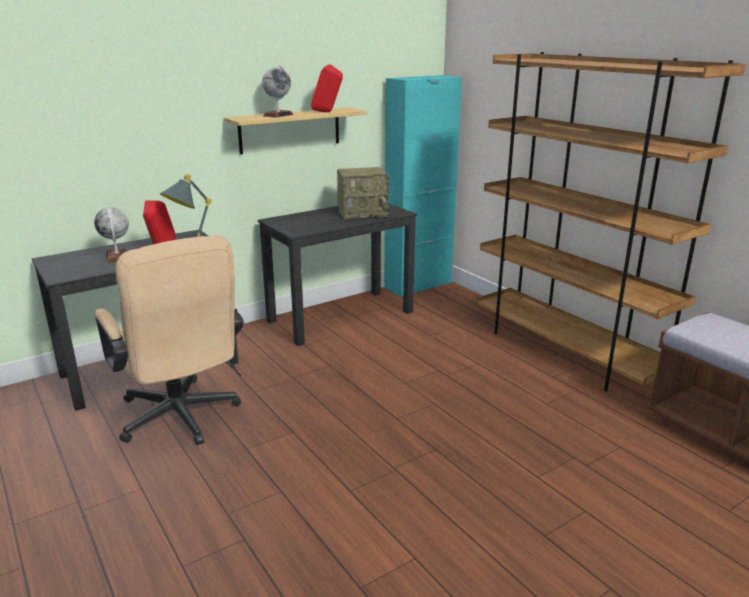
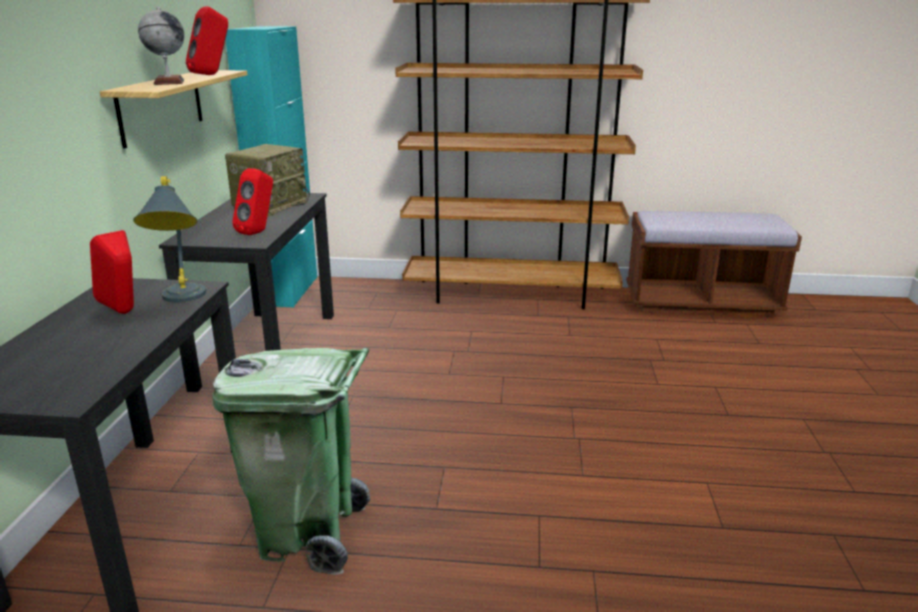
camera: 50 degrees left, 0 degrees up
(117, 257) = (83, 344): globe -> none
(182, 420) = (308, 534): beige office chair -> green trash can
(313, 227) = (258, 232): none -> red speaker

